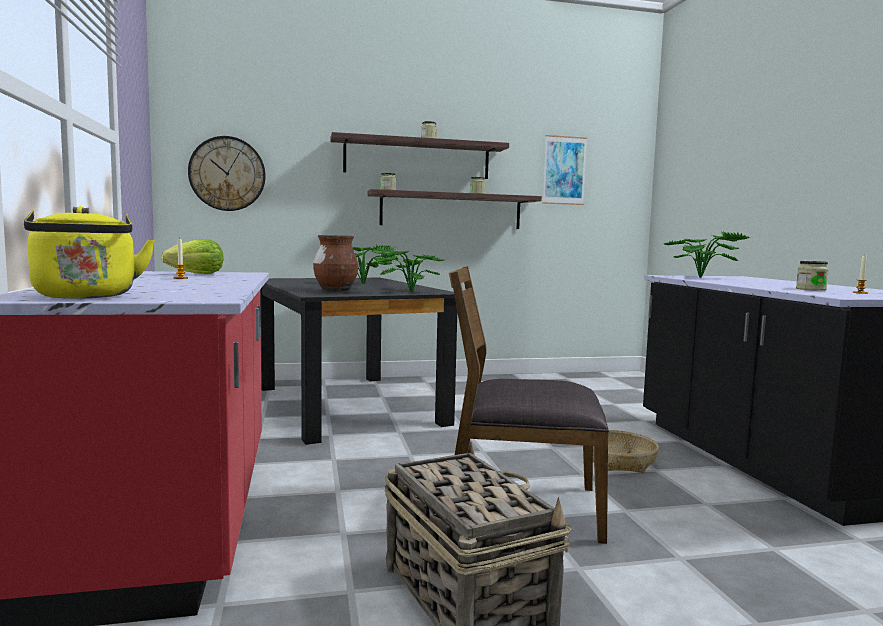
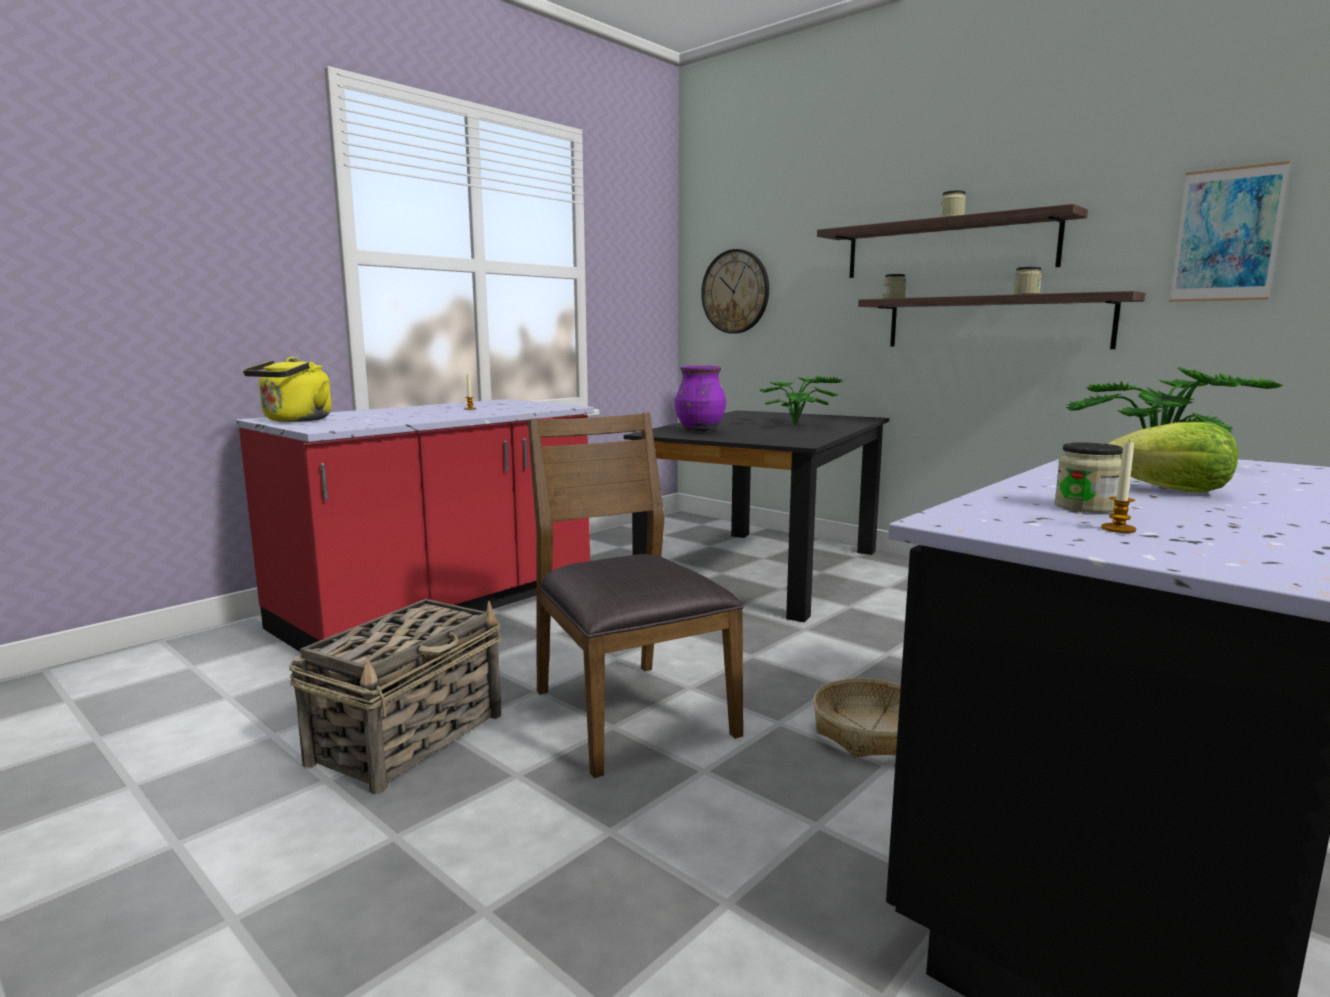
camera: 55 degrees right, 5 degrees up
(197, 274) = (518, 405): lettuce -> lettuce (1171, 491)
(335, 291) = (700, 431): brown vase -> purple vase
(406, 291) = (764, 439): potted plant -> none

